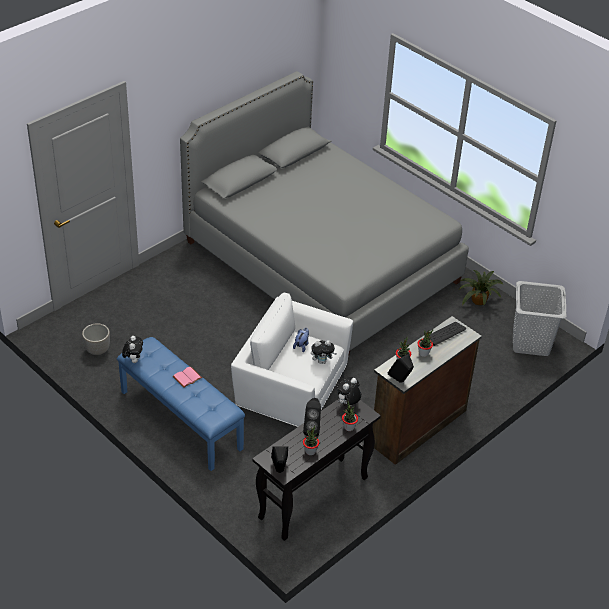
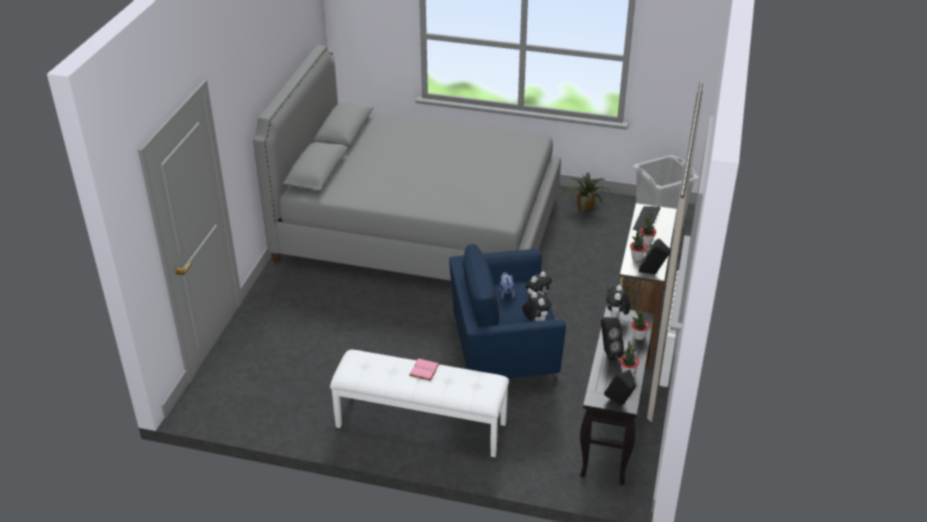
camera: 30 degrees left, 5 degrees down
(97, 350) = (273, 399): planter -> none
(133, 360) = (354, 378): plush toy -> plush toy (535, 320)
(180, 420) = (420, 425): blue bench -> white bench
(290, 394) = (502, 353): white armchair -> blue armchair

